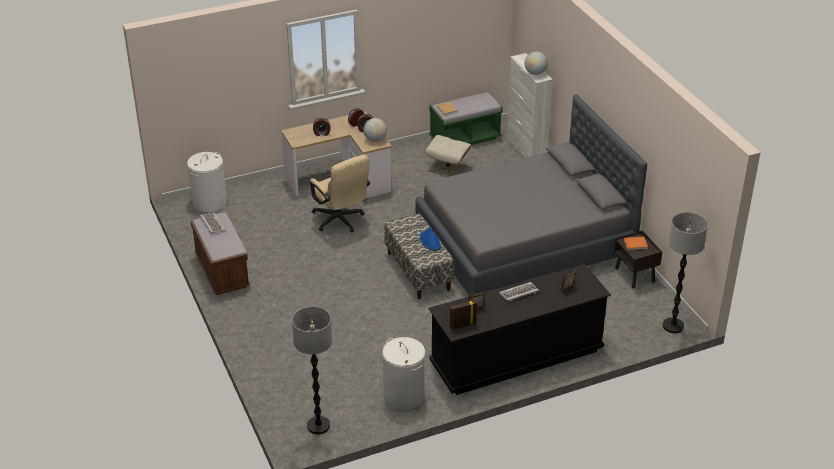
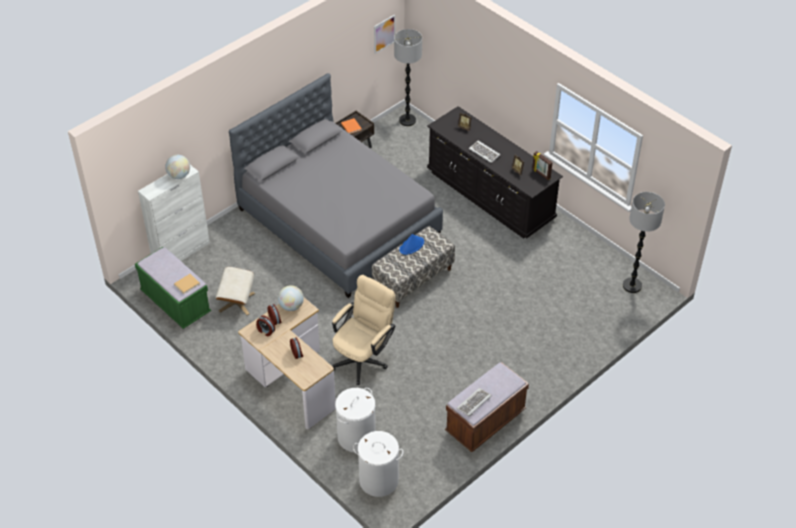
camera: 110 degrees left, 10 degrees up
(404, 395) = (569, 246): white laundry basket -> white laundry basket (356, 437)
(704, 209) = (384, 34): none -> picture

